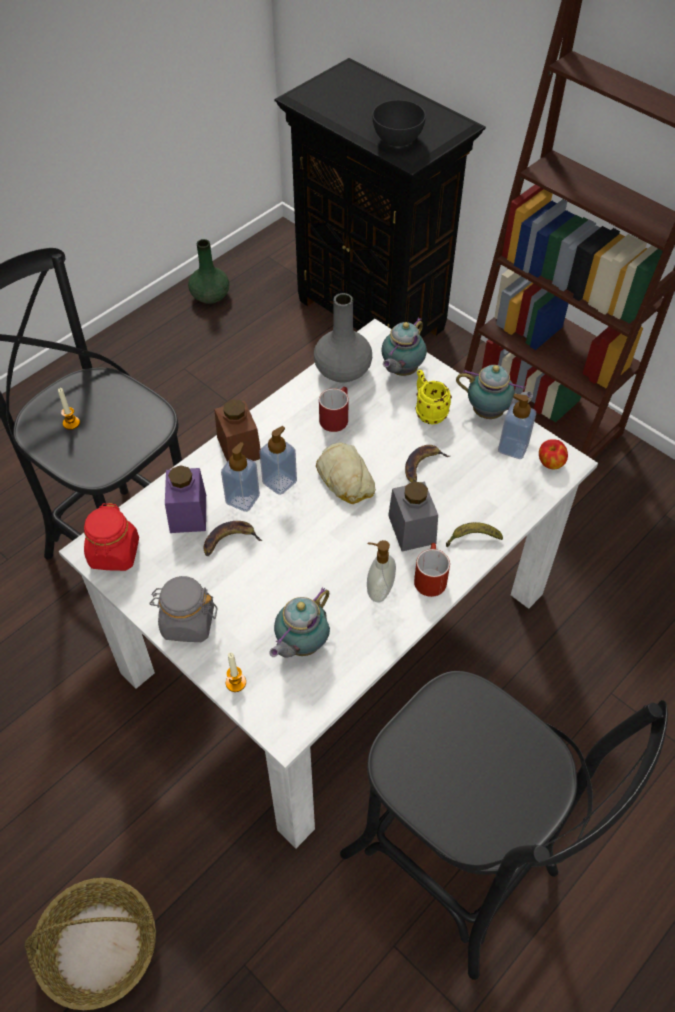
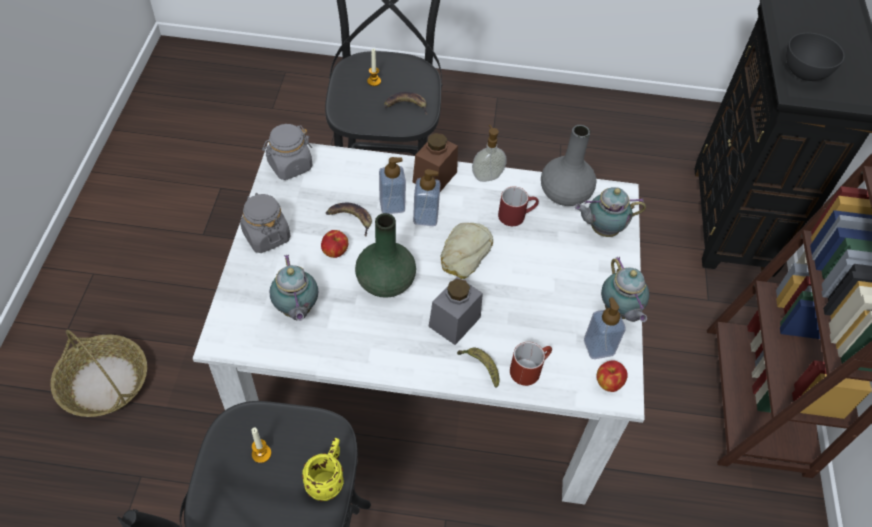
camera: 50 degrees right, 0 degrees up
(114, 553) = (289, 166): red jar -> grey jar
(188, 513) = (354, 183): purple jar -> none
(210, 296) = (639, 116): green vase -> green vase (386, 281)
(236, 682) = (239, 290): candle -> candle (261, 454)
(258, 575) = (335, 252): none -> apple
(300, 645) = (296, 310): teapot -> teapot turned 105 degrees counterclockwise
(379, 590) = (381, 331): soap dispenser -> soap dispenser (487, 176)
(422, 466) = (521, 295): banana -> banana (405, 106)
(428, 411) = (579, 269): yellow mug -> yellow mug (327, 479)
(429, 577) = (420, 357): red mug -> red mug (529, 368)

